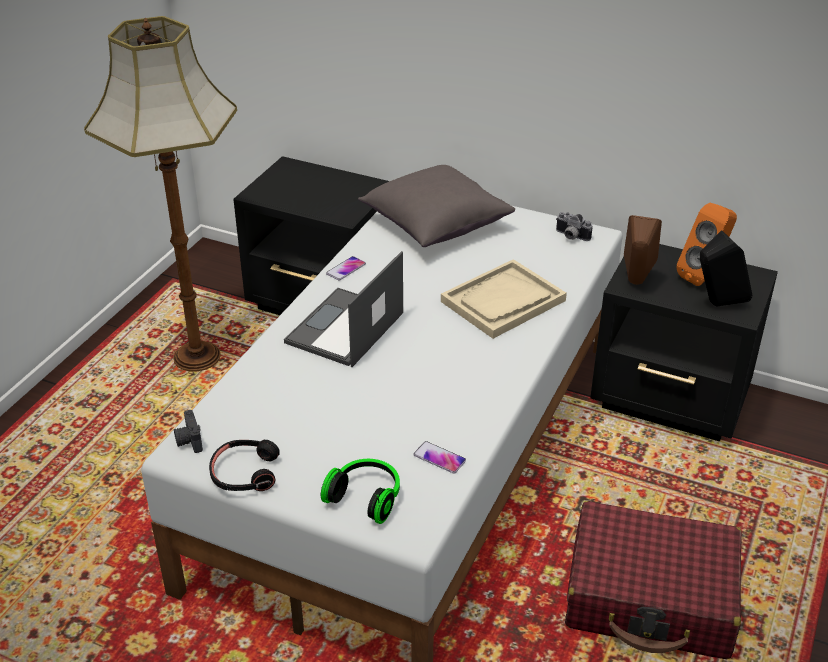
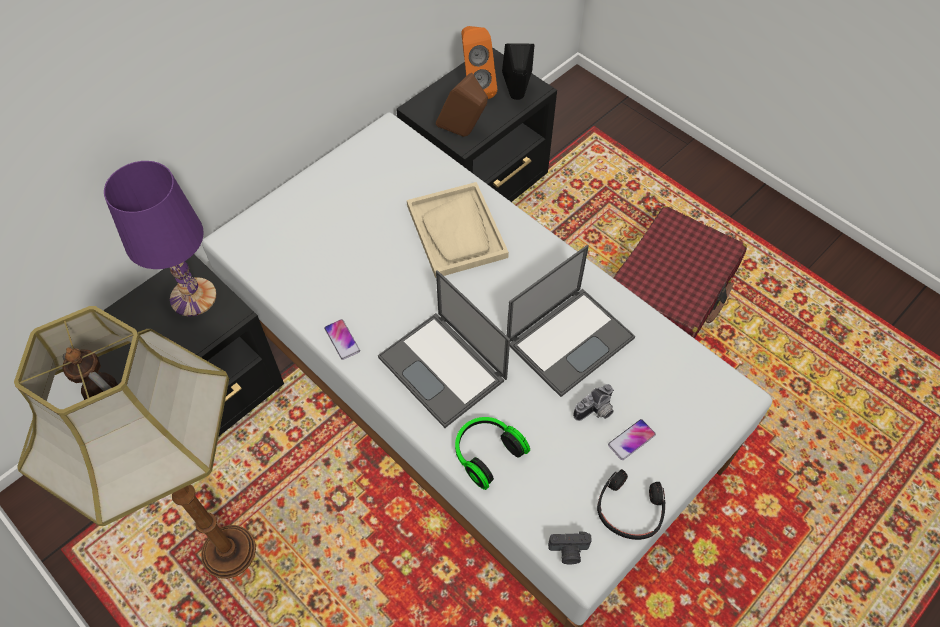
camera: 70 degrees left, 20 degrees up
(352, 196) = (192, 297): none -> purple table lamp
(366, 497) = (687, 417): headphones -> headphones (486, 453)
(419, 398) = (570, 339): none -> laptop
(435, 224) = (303, 241): grey pillow -> none
(439, 458) = (653, 348): phone -> phone (631, 440)
(570, 237) = (381, 148): camera -> camera (596, 411)

